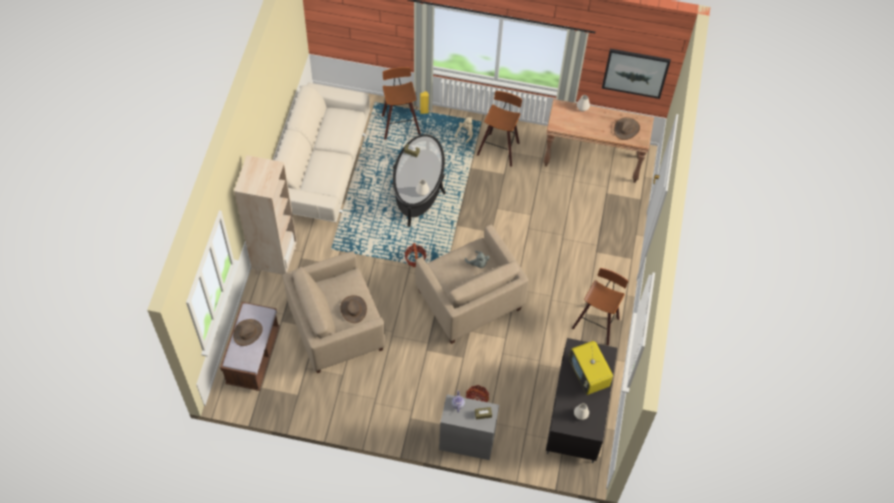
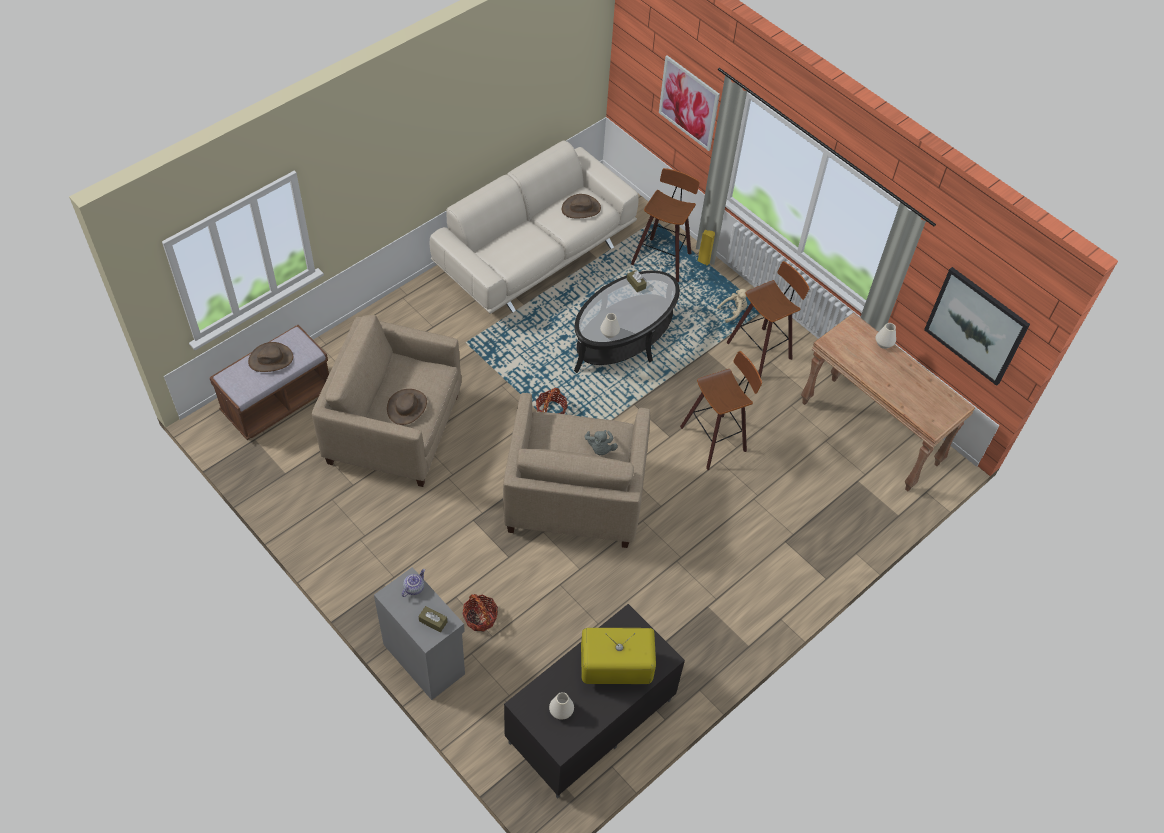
camera: 35 degrees right, 5 degrees down
(275, 260) = (394, 318): beige bookcase -> none
(382, 24) = (688, 103): none -> picture
(588, 375) = (615, 669): television -> television turned 75 degrees clockwise
(597, 322) = (713, 627): stool -> stool (715, 439)
(626, 129) = (923, 400): brown hat -> brown hat (581, 208)

